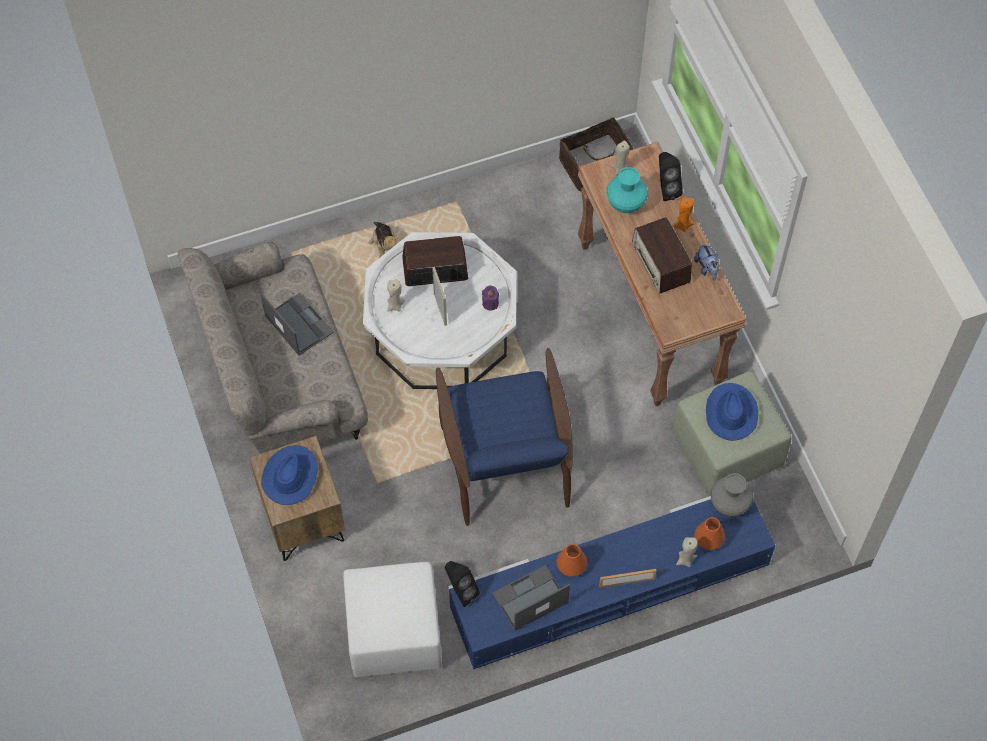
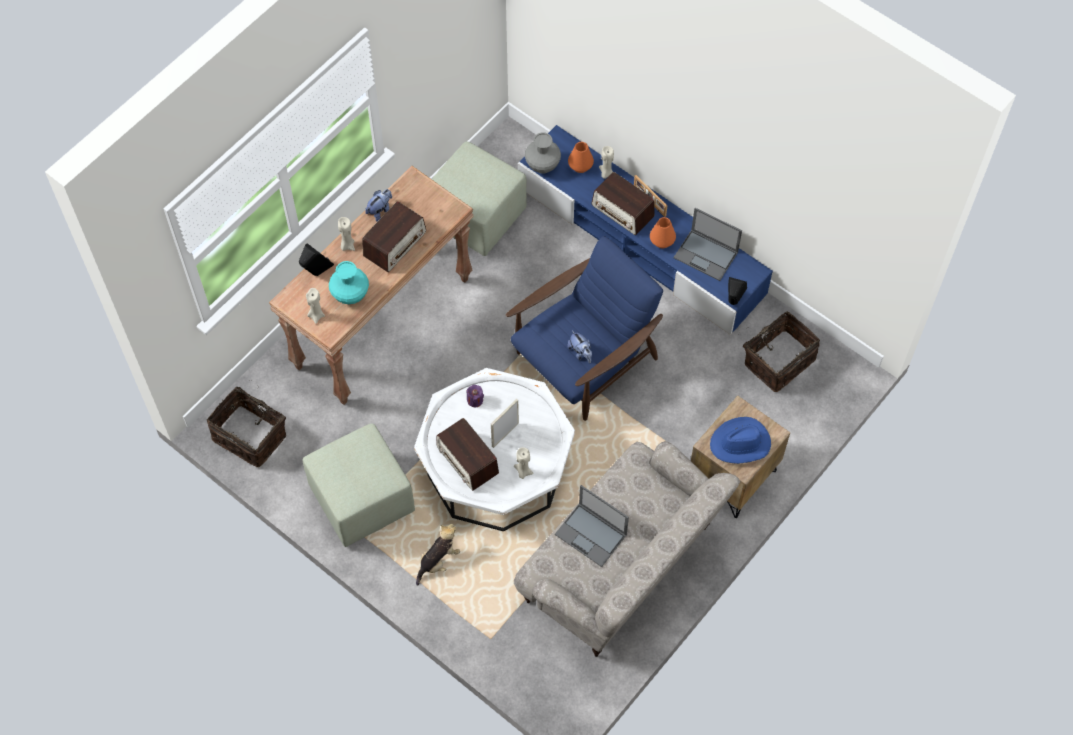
camera: 120 degrees left, 0 degrees up
(298, 324) = (591, 535): laptop -> laptop turned 75 degrees counterclockwise
(395, 634) = (777, 360): white ottoman -> basket
(481, 218) = (361, 498): none -> green ottoman
(483, 412) = (580, 353): none -> plush toy
(629, 550) = (623, 211): none -> radio
(682, 225) = (347, 245): orange candle -> beige candle
(730, 413) = (473, 183): blue hat -> none

